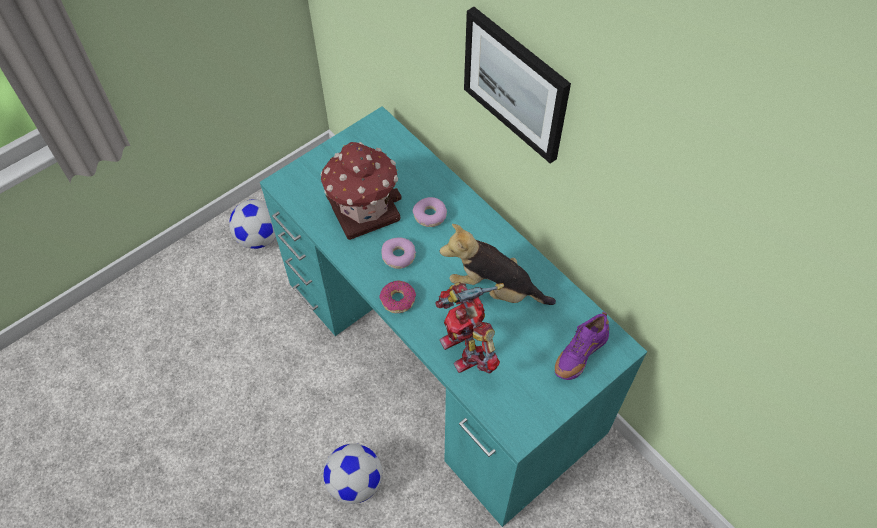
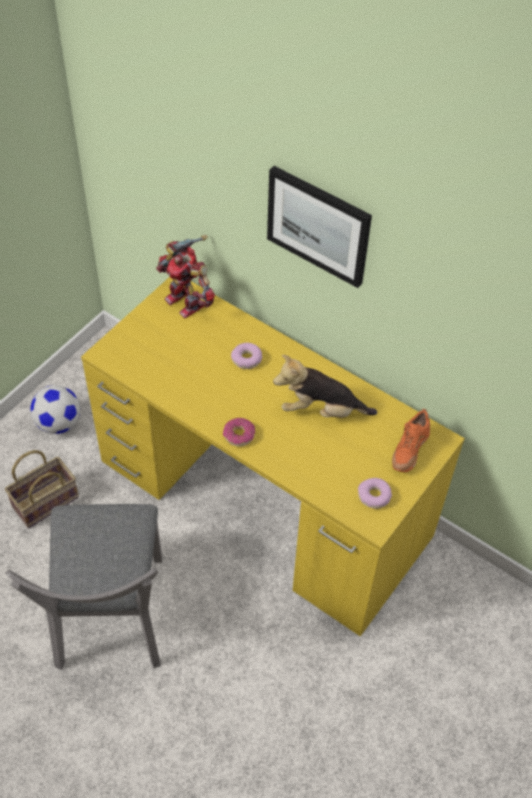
camera: 15 degrees left, 5 degrees down
(226, 314) = (46, 500): none -> basket
(254, 454) = (110, 622): none -> grey chair
(355, 482) = (214, 626): football -> none
(362, 206) = (183, 362): toy house -> none
(398, 256) = (229, 398): donut -> donut (374, 496)
(440, 356) = (264, 499): turquoise desk -> yellow desk
(466, 348) = (310, 464): toy robot -> toy robot (186, 301)
(579, 355) = (408, 452): purple shoe -> orange shoe

